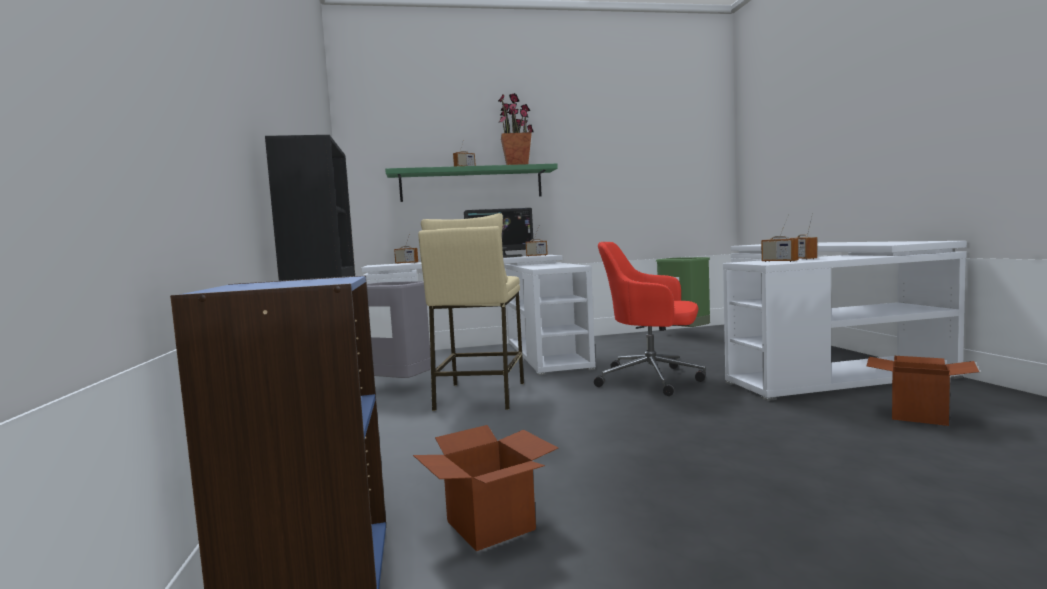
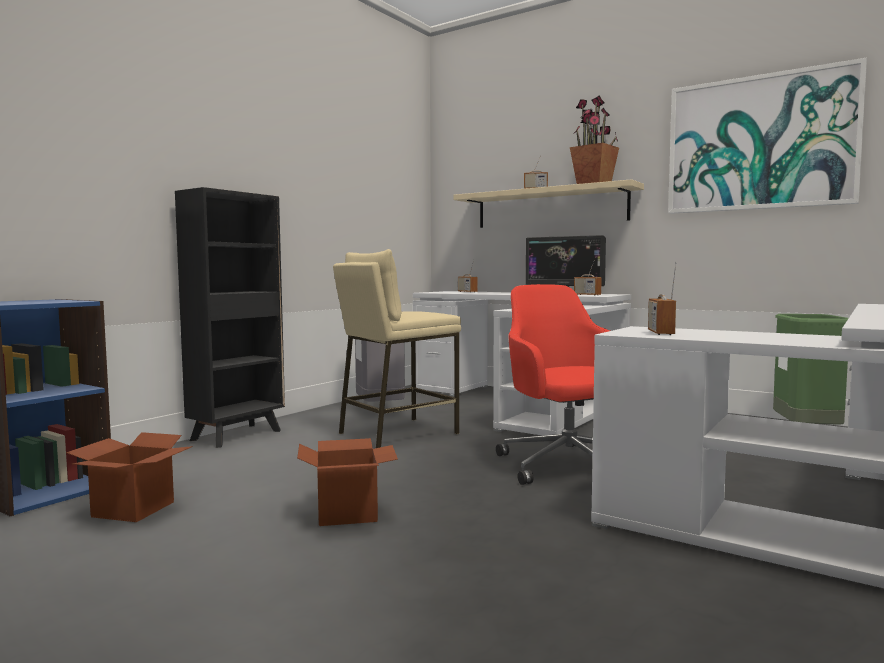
camera: 45 degrees right, 0 degrees up
(471, 184) = (550, 207): green shelf -> beige shelf
(626, 144) = (760, 143): none -> picture
(803, 259) = (728, 334): radio -> none
(919, 415) = (700, 618): cardboard box -> cardboard box (347, 513)

